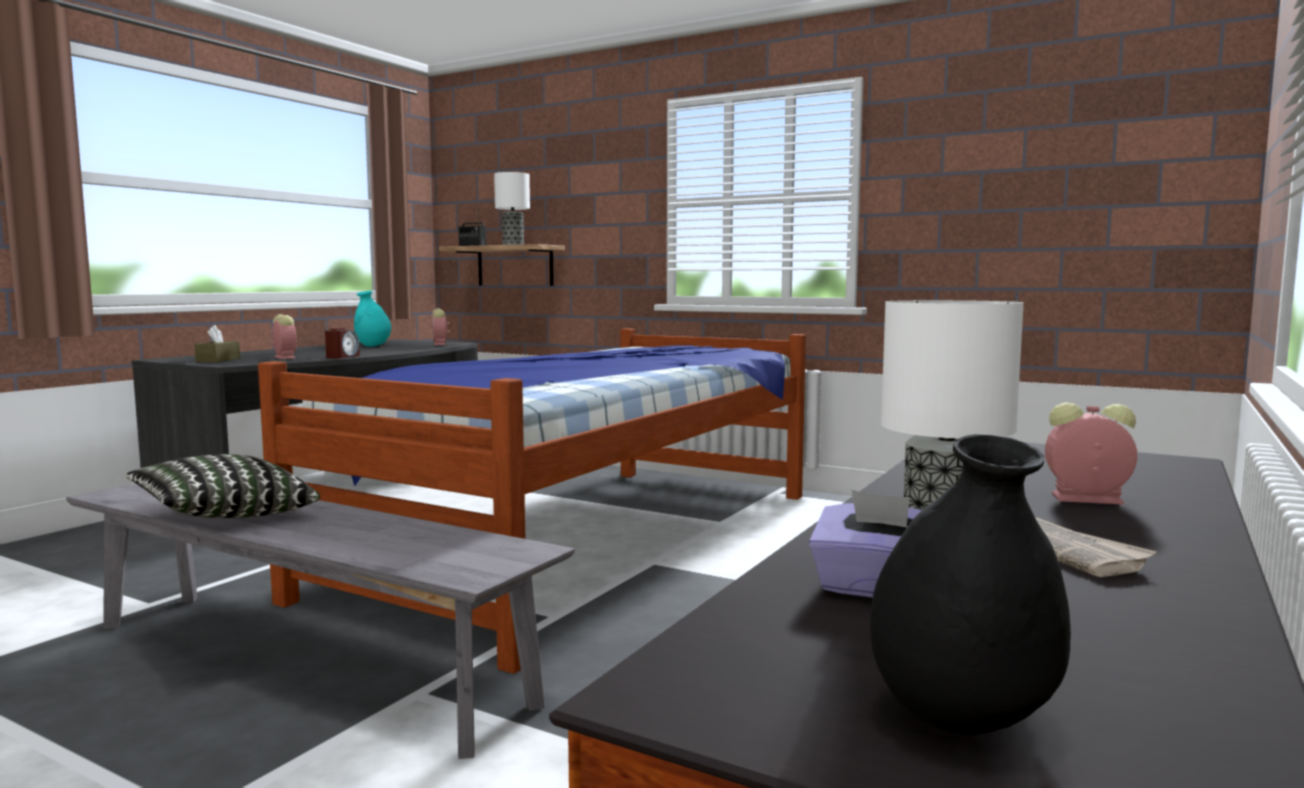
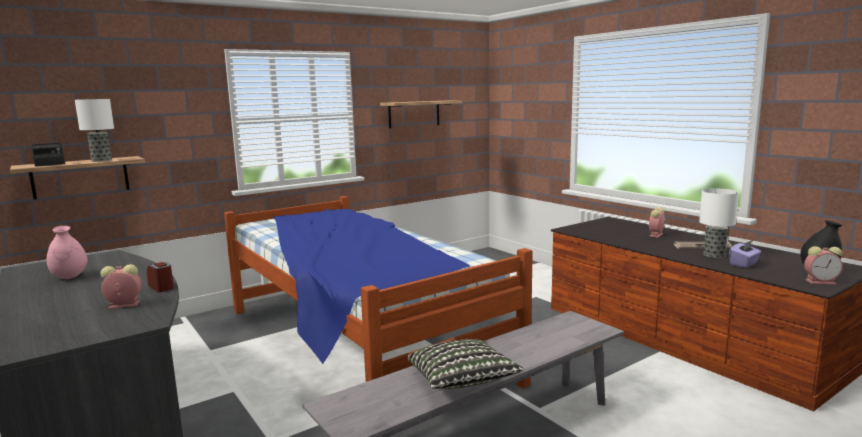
camera: 65 degrees left, 5 degrees up
(218, 360) = (90, 328): brown tissue box -> none
(373, 346) = (69, 277): turquoise vase -> pink vase
(440, 344) = (109, 259): alarm clock -> alarm clock (821, 282)
(1003, 189) = (414, 114): none -> shelf

